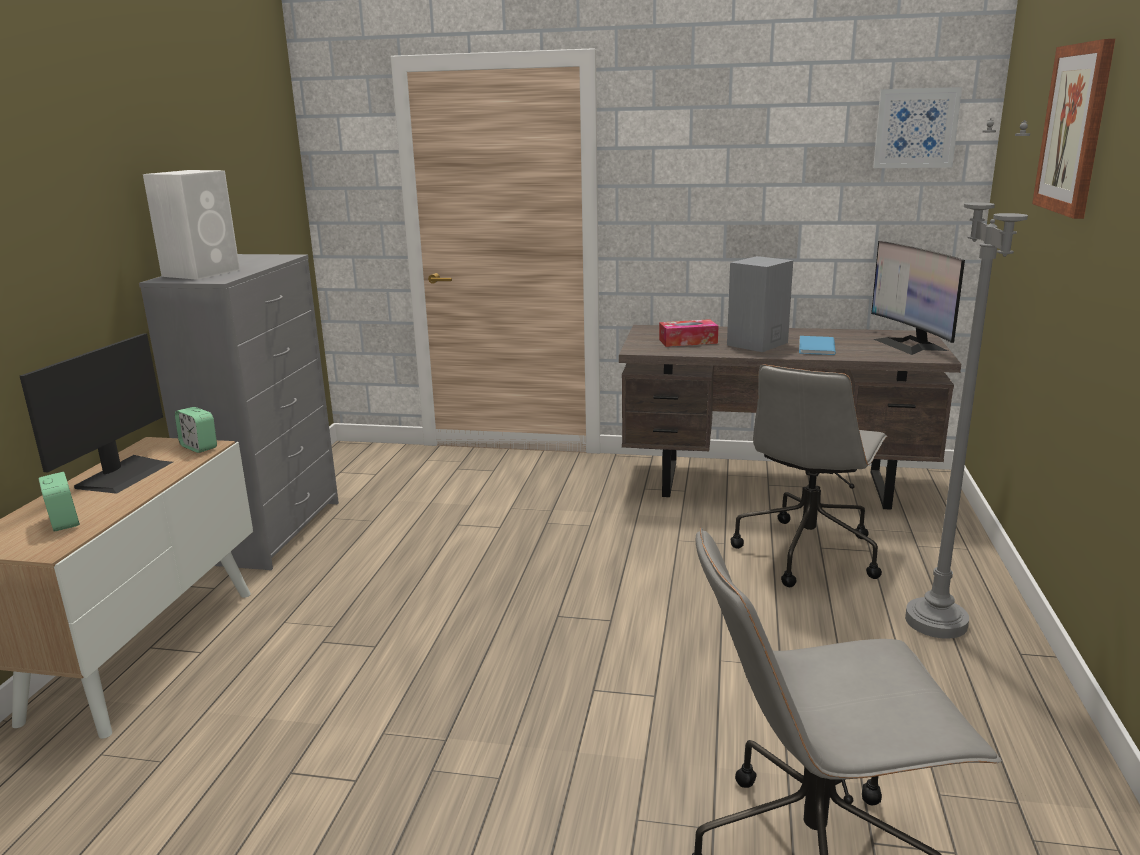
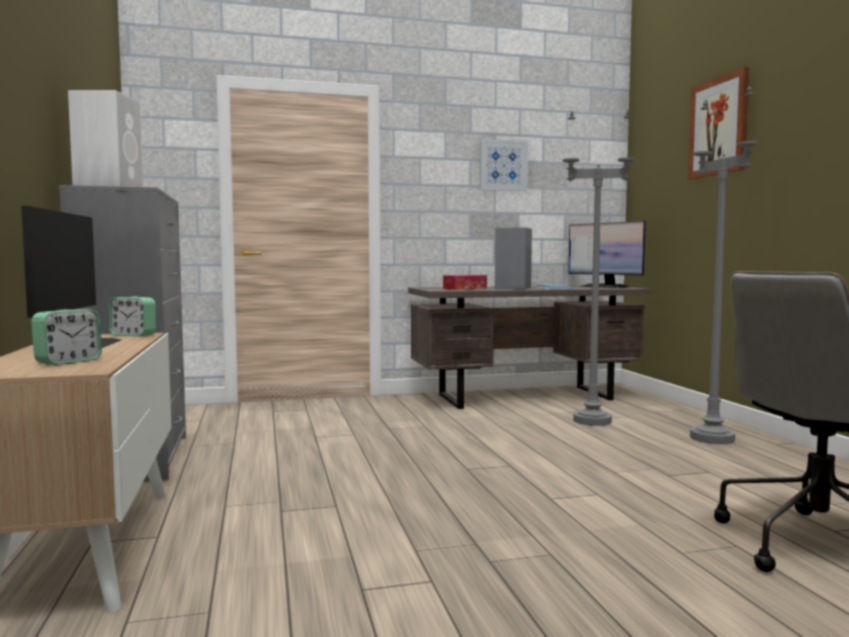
camera: 25 degrees left, 15 degrees down
(64, 522) = (68, 361): alarm clock -> alarm clock turned 90 degrees clockwise
(807, 552) = (592, 421): grey office chair -> grey floor lamp
(916, 128) = (583, 154): picture -> picture (503, 165)

